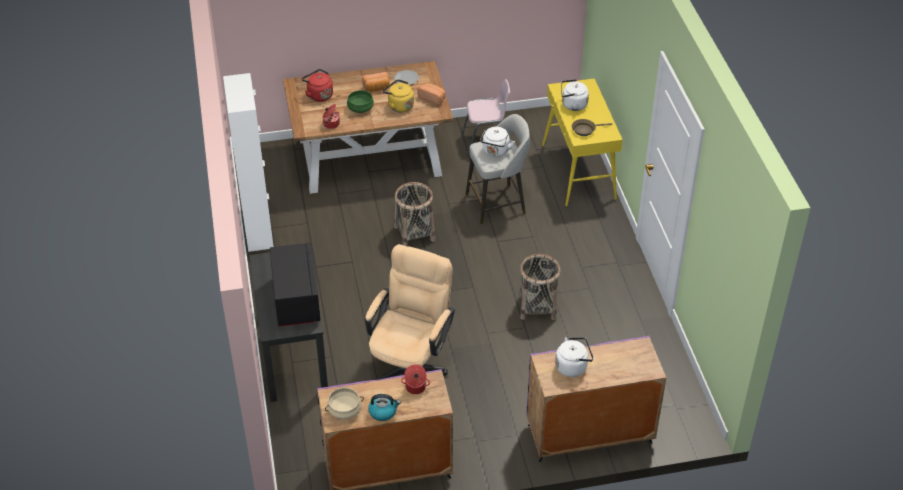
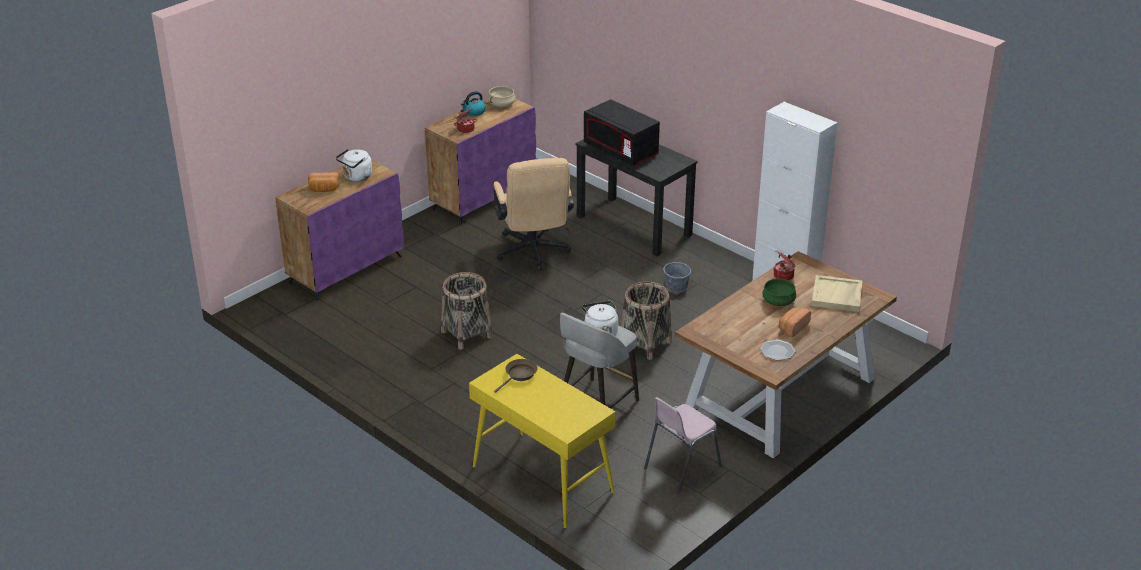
camera: 145 degrees right, 10 degrees down
(319, 95) = (837, 296): red kettle -> beige tray
(334, 272) = (676, 286): none -> grey bucket
(399, 106) = (744, 320): yellow kettle -> none
(432, 98) = (721, 342): bread -> bread (324, 189)
(572, 105) = (560, 397): white kettle -> none

